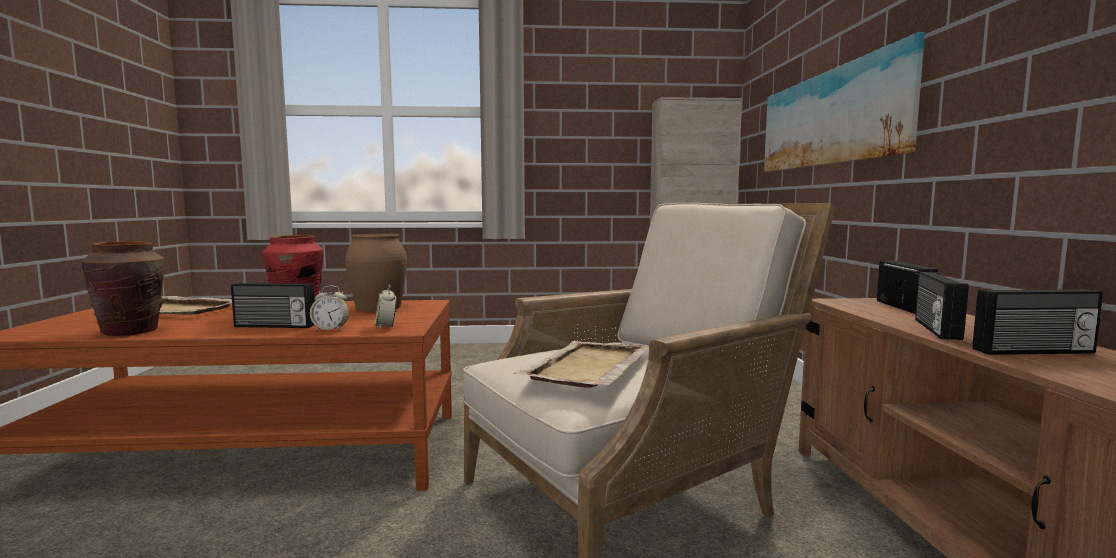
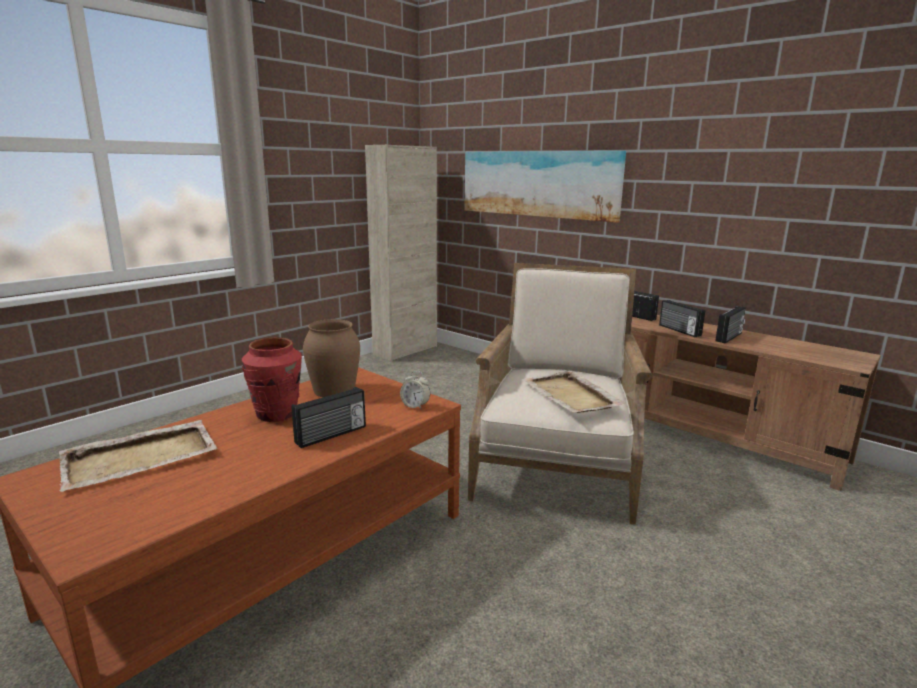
camera: 45 degrees left, 10 degrees up
(131, 331) = (222, 488): brown vase -> none
(330, 329) = (388, 422): alarm clock -> none

